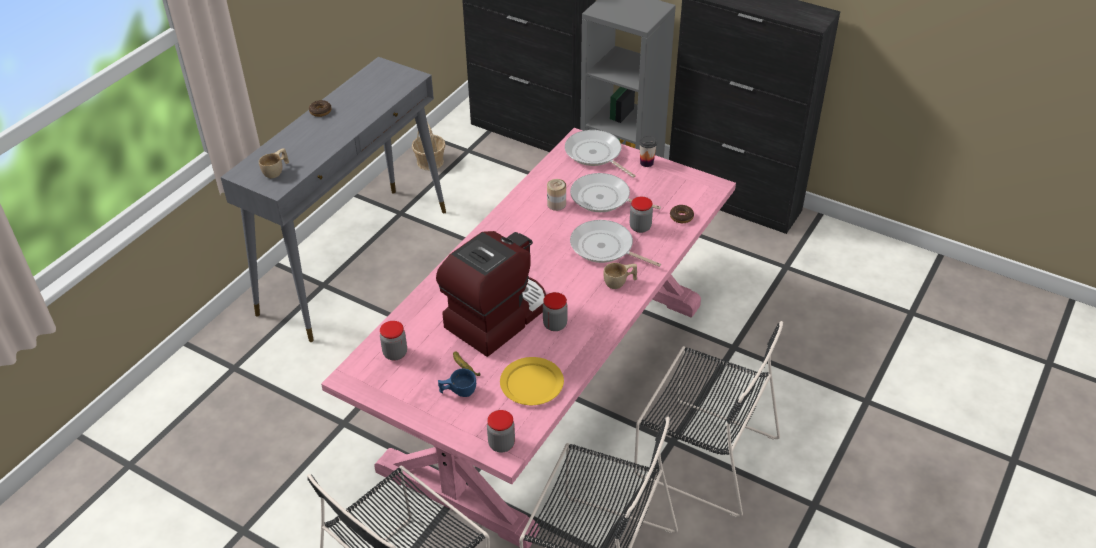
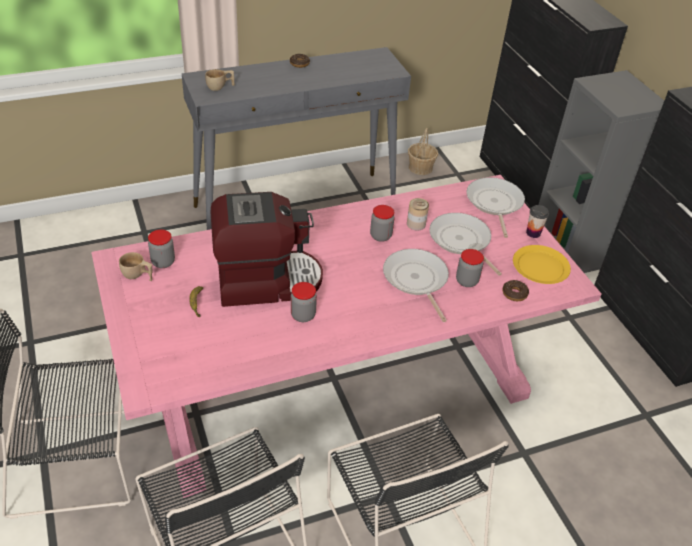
camera: 35 degrees right, 0 degrees up
(458, 392) = (169, 319): blue cup -> none
(501, 444) = (149, 381): jar -> jar (380, 236)
(531, 383) = (230, 349): yellow plate -> yellow plate (540, 266)
(620, 283) = (396, 315): beige cup -> beige cup (138, 276)

